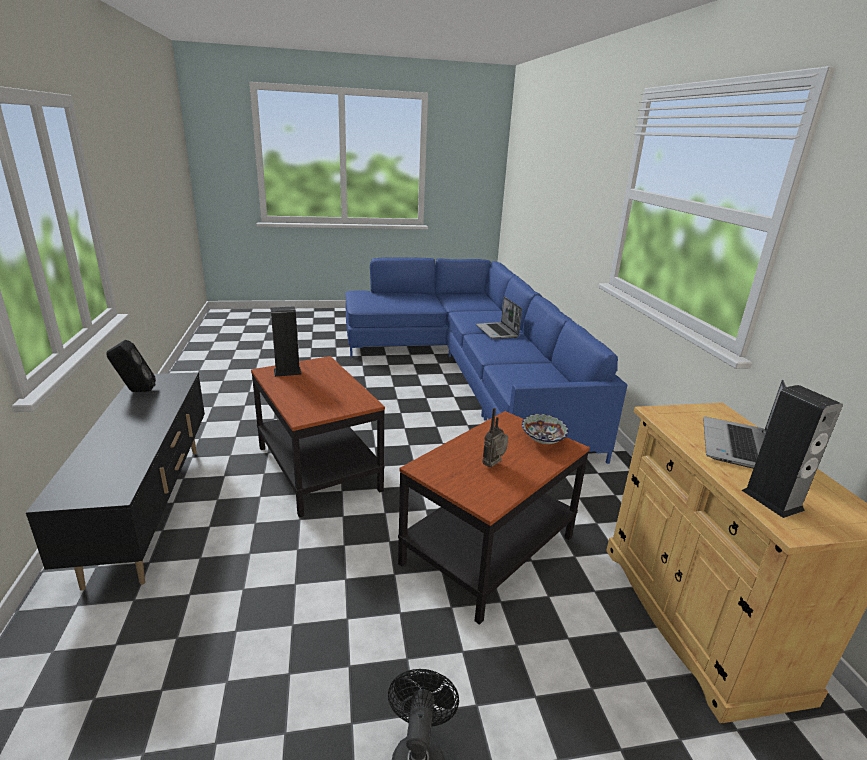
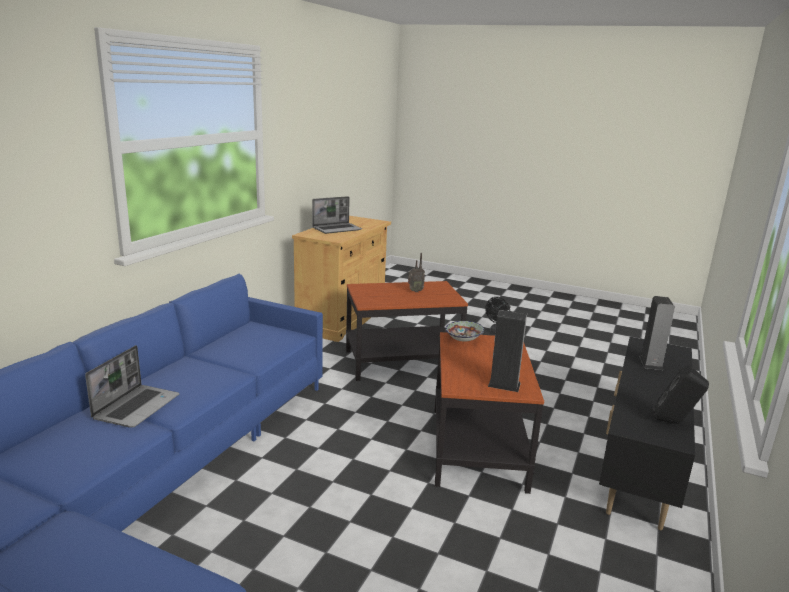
camera: 145 degrees left, 5 degrees down
(543, 440) = (366, 291): bowl -> bowl (463, 340)
(772, 500) = (368, 224): speaker -> speaker (651, 363)

